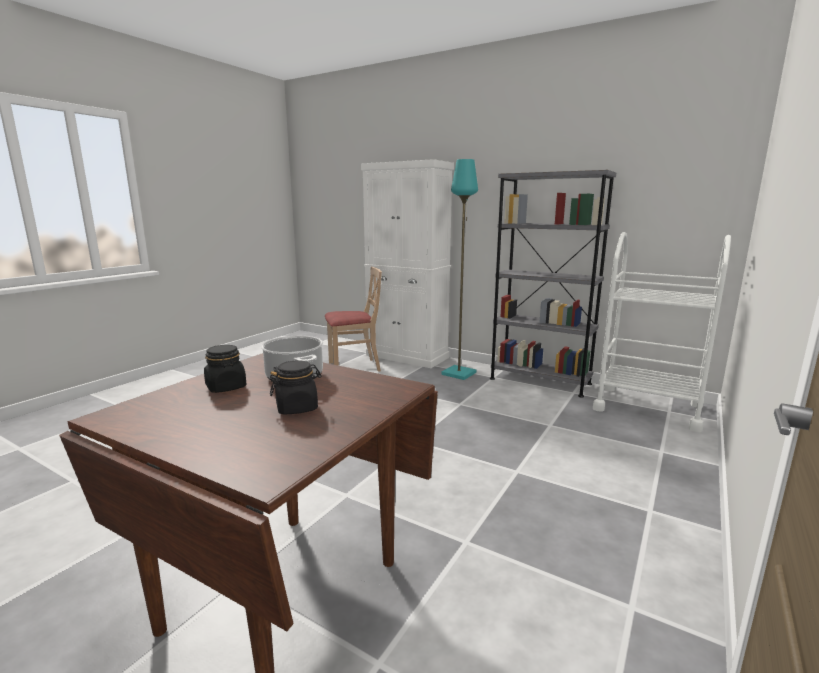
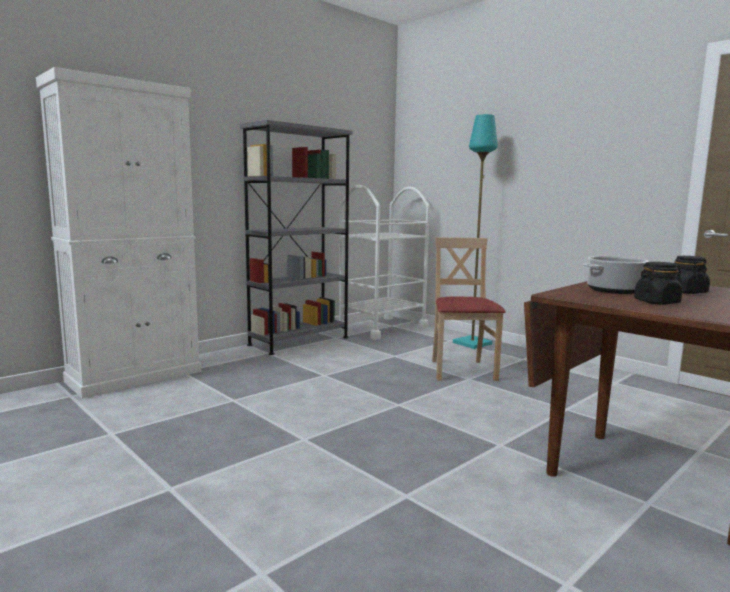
camera: 75 degrees left, 5 degrees down
(354, 367) = (125, 411): beige chair -> beige chair (461, 370)
(459, 373) = (238, 363): turquoise floor lamp -> turquoise floor lamp (472, 343)

